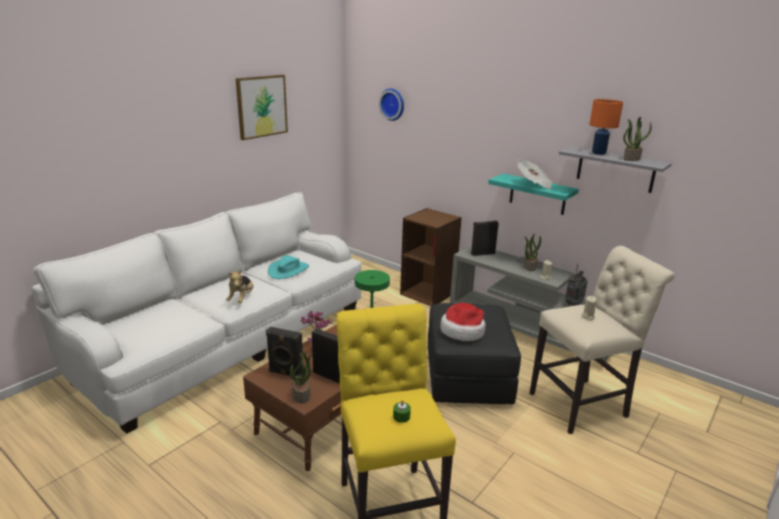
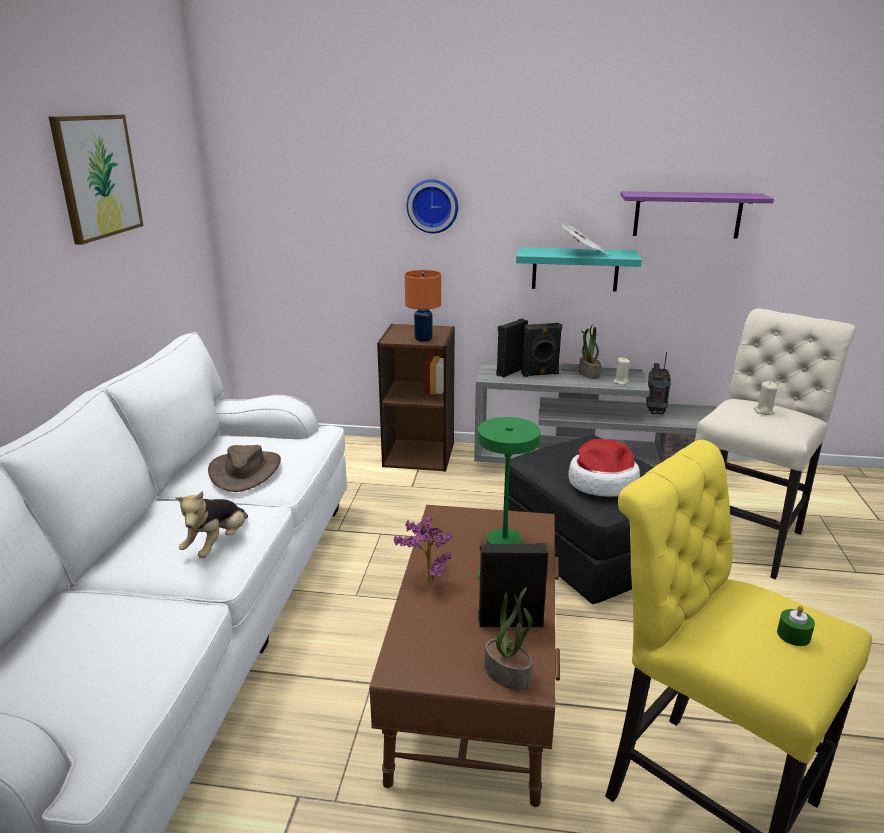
camera: 30 degrees left, 0 degrees up
(241, 298) = (217, 544): plush toy -> plush toy turned 45 degrees clockwise
(285, 373) = (438, 648): black speaker -> black speaker (540, 374)
(288, 270) = (245, 471): turquoise hat -> brown hat
(393, 104) = (306, 163): wall clock -> wall clock (433, 206)
(599, 153) = (672, 193): orange table lamp -> orange table lamp (424, 339)
(615, 169) = (687, 214): grey shelf -> purple shelf
(631, 159) = (717, 194): potted plant -> none

